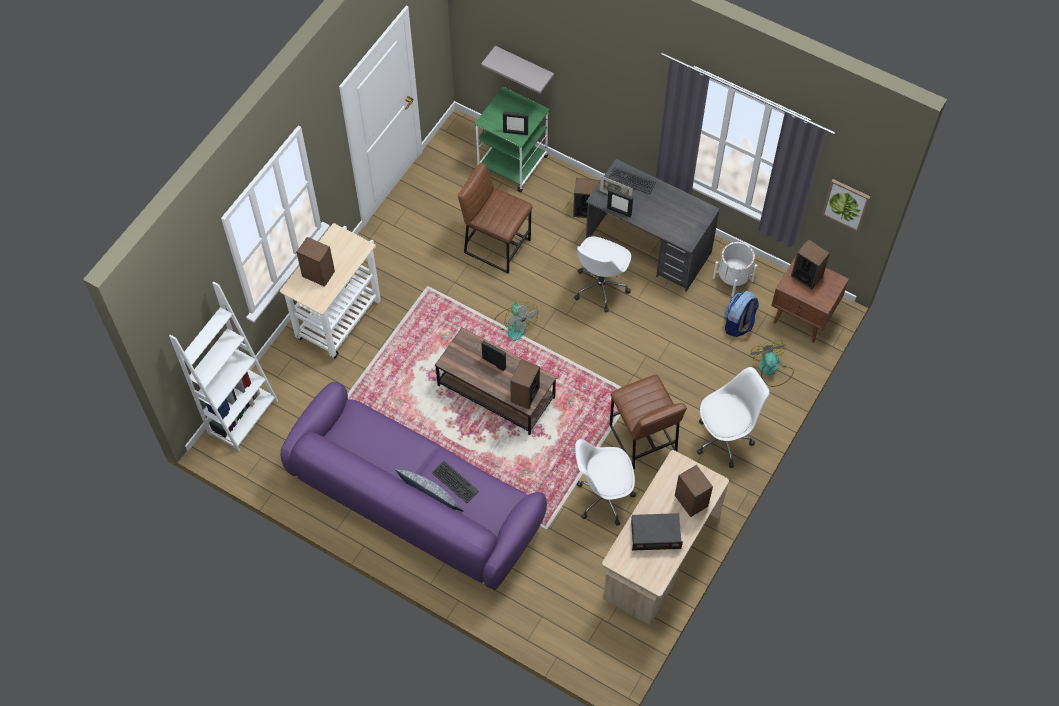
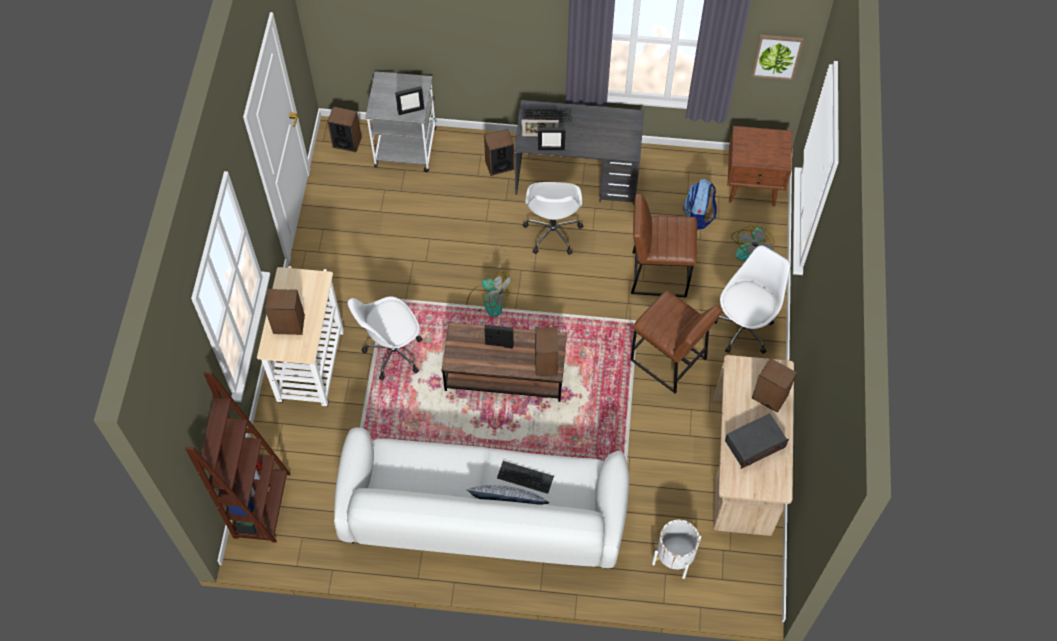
camera: 25 degrees left, 0 degrees up
(242, 417) = (261, 505): white bookcase -> brown bookcase
(416, 501) = (483, 515): purple sofa -> white sofa
(496, 245) = (431, 232): brown chair -> brown chair (658, 274)
(513, 164) = (406, 148): green cart -> grey cart
(524, 67) = (396, 41): grey shelf -> none
(603, 498) = (662, 433): white office chair -> white office chair (392, 354)
(733, 279) = (671, 177): white planter -> white planter (674, 556)
(771, 369) = (750, 246): fan -> fan turned 120 degrees counterclockwise
(806, 276) = (753, 143): speaker -> speaker (347, 142)

